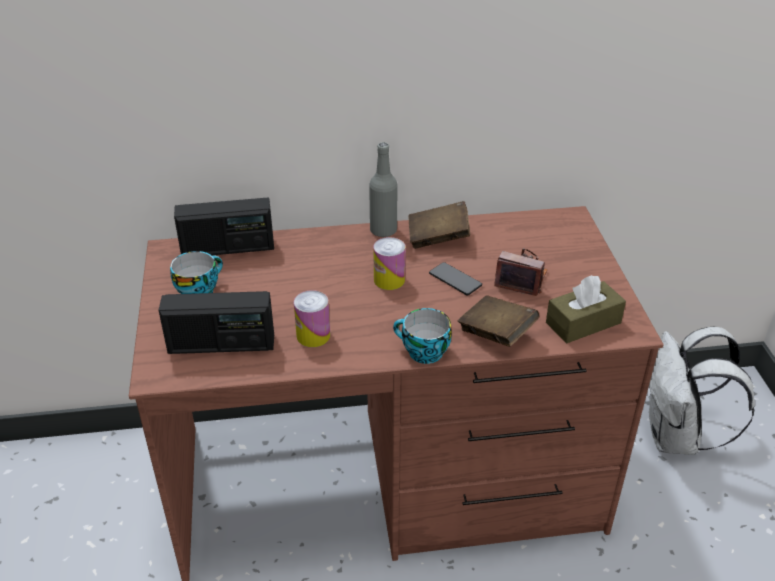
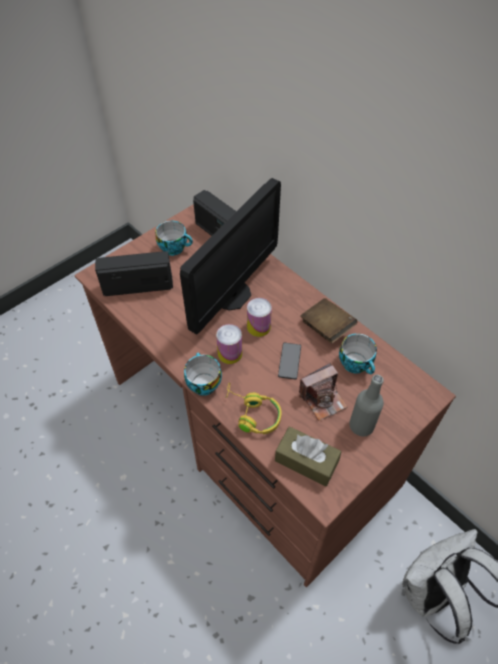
camera: 55 degrees right, 15 degrees up
(221, 344) = (138, 286): radio -> radio turned 120 degrees clockwise
(313, 335) = (176, 321): can -> can (230, 353)
(324, 279) = (232, 295): none -> monitor
(383, 230) = (307, 295): grey bottle -> grey bottle (361, 426)
(496, 334) = (252, 414): brown book -> yellow headphones
(500, 241) = (356, 364): none -> cup
(521, 280) = (322, 399): camera -> camera turned 75 degrees clockwise

